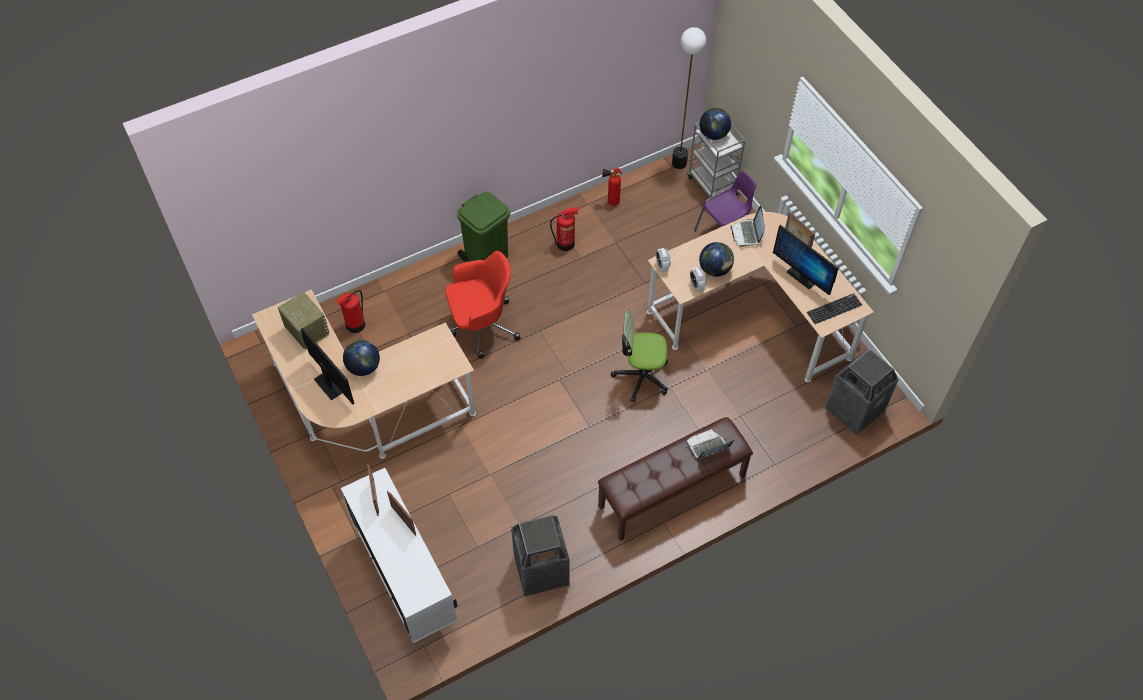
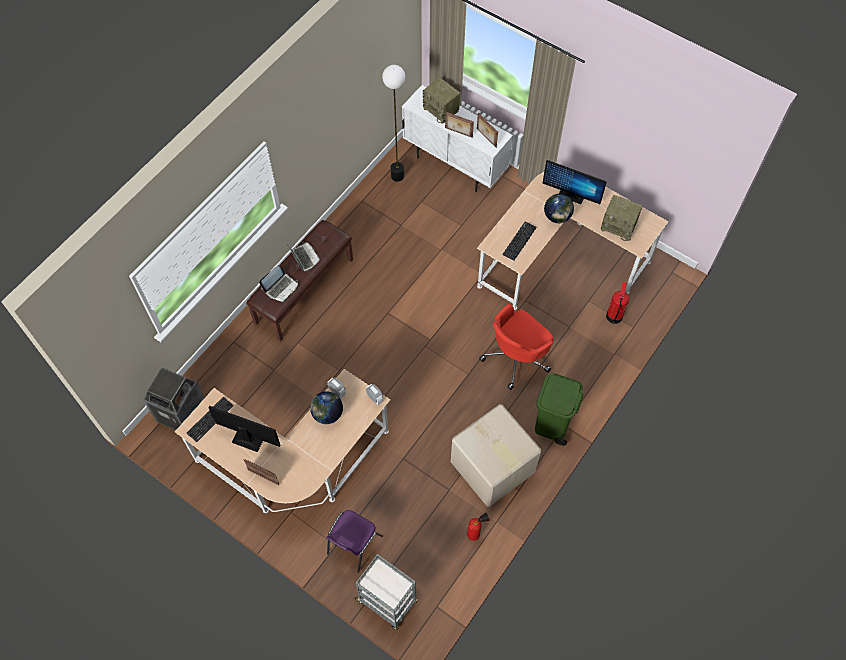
camera: 155 degrees right, 5 degrees up
(403, 564) = (441, 110): none -> radio
(423, 358) = (519, 241): none -> keyboard
(541, 570) = (371, 204): trash can -> none
(566, 243) = (492, 468): fire extinguisher -> cardboard box
(641, 377) = (366, 369): office chair -> none
(679, 163) = (432, 616): floor lamp -> floor lamp (397, 176)
(713, 135) = (393, 586): globe -> none
(747, 234) = (312, 465): laptop -> laptop (304, 258)

